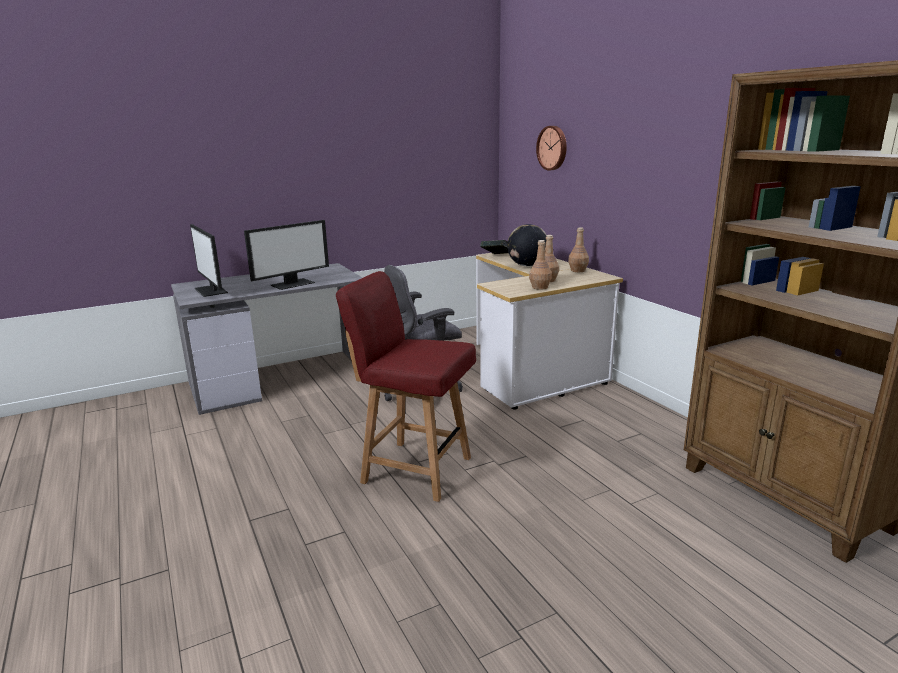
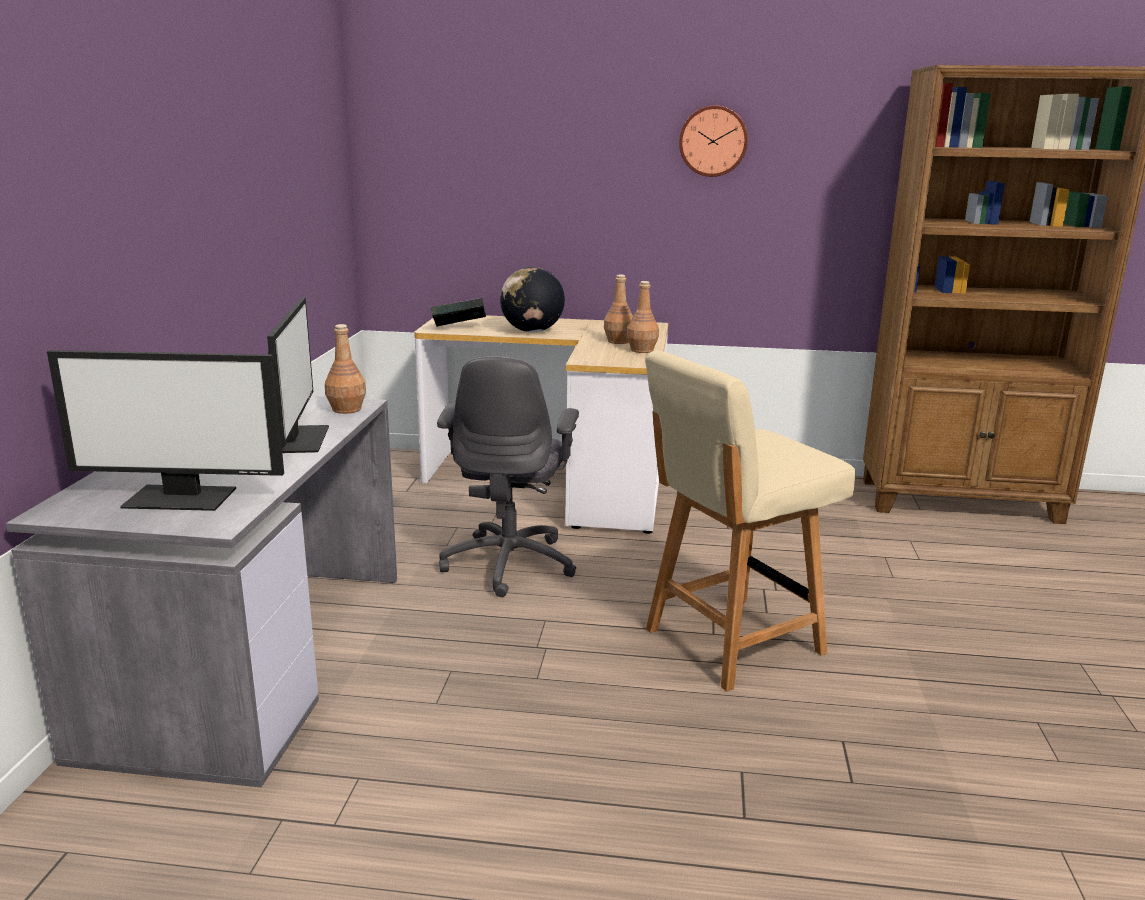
camera: 55 degrees left, 0 degrees up
(414, 469) = (730, 642): red chair -> beige chair
(553, 148) = (501, 150): wall clock -> wall clock (713, 141)
(578, 270) = (602, 324): brown bottle -> brown bottle (346, 409)

